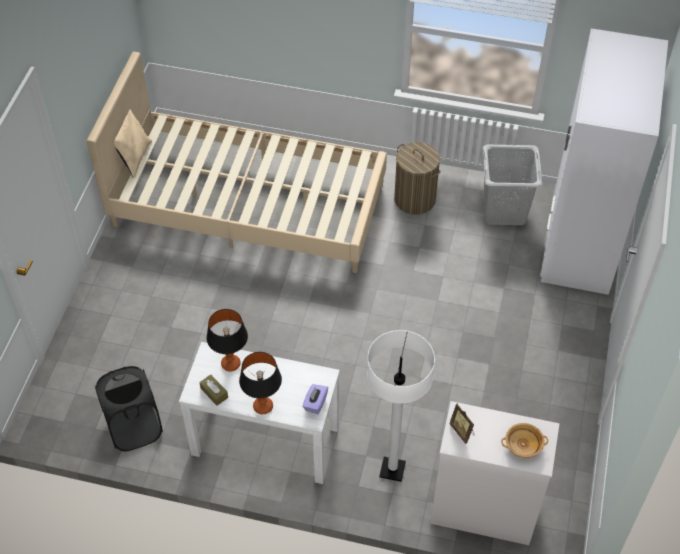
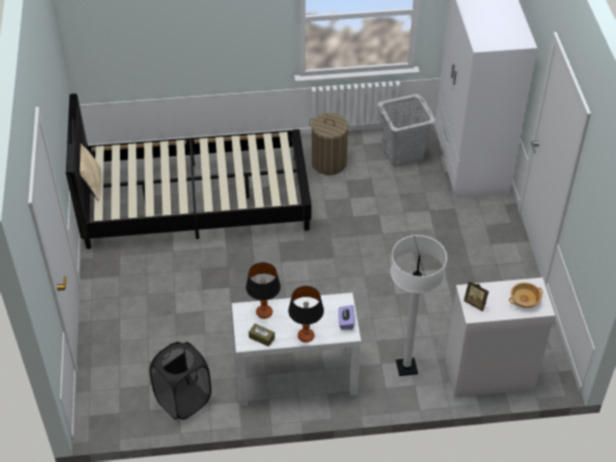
camera: 20 degrees left, 5 degrees down
(248, 204) = (195, 202): beige bed -> black bed

